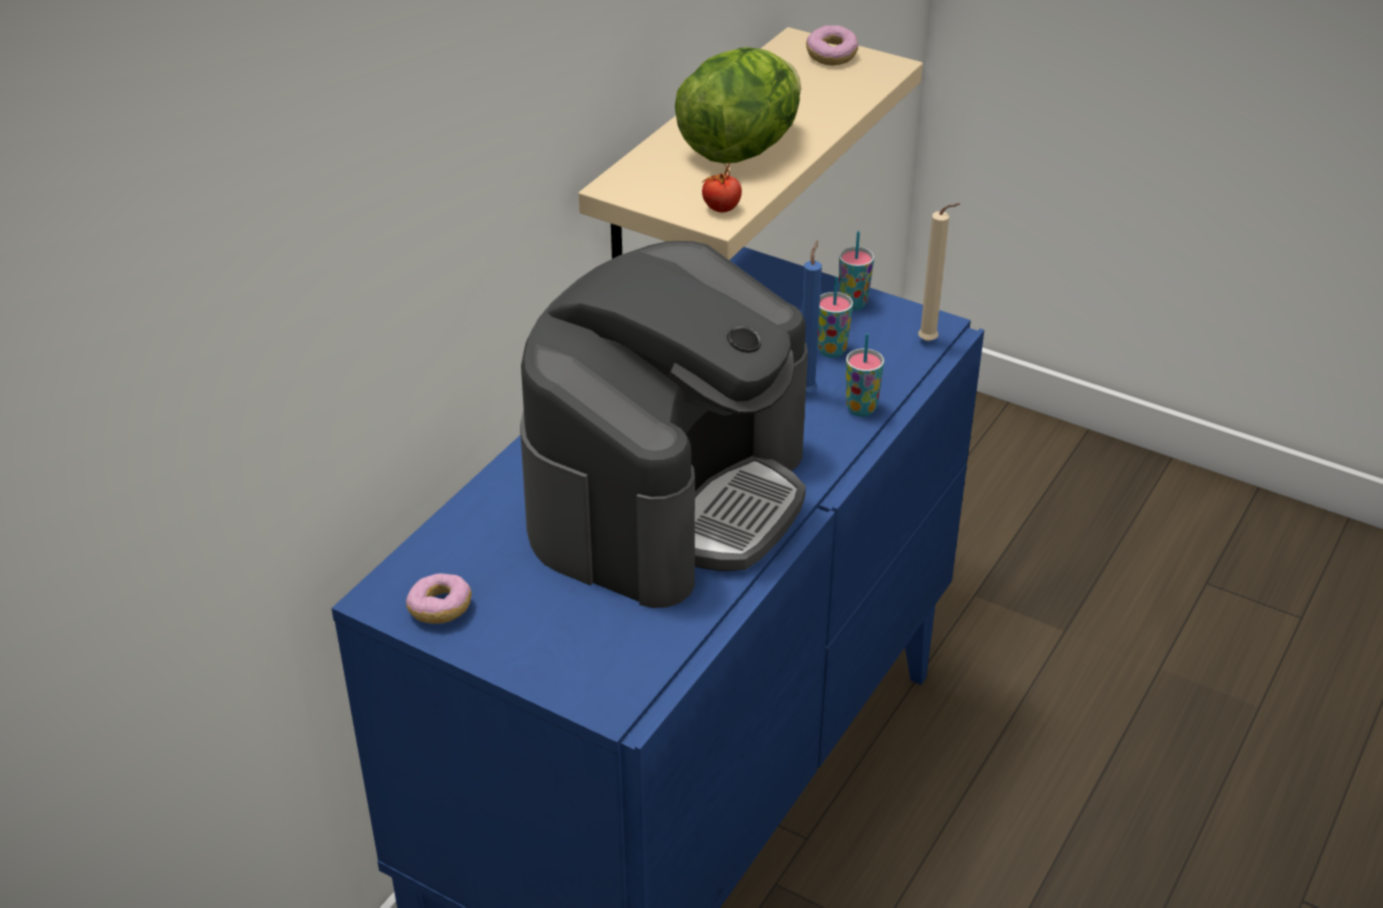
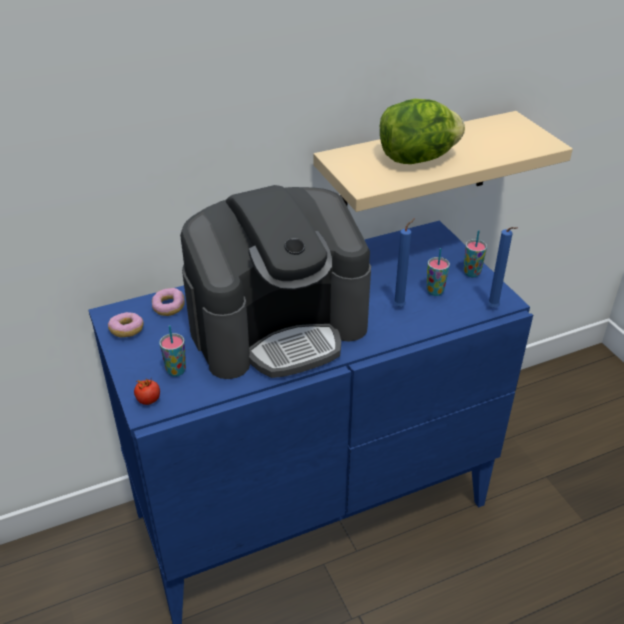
camera: 35 degrees right, 0 degrees up
(721, 208) = (371, 183): tomato -> tomato (148, 400)
(831, 56) = (522, 130): donut -> donut (169, 308)
(861, 409) = (419, 326): cup -> cup (176, 371)
(930, 342) = (494, 309): beige candle -> blue candle

